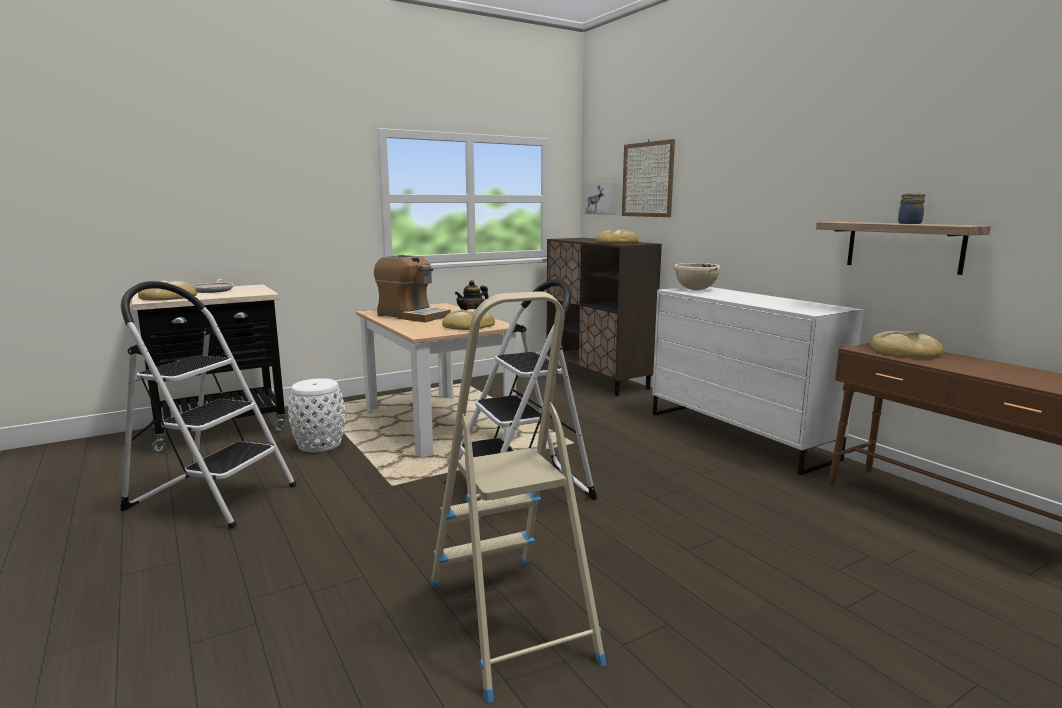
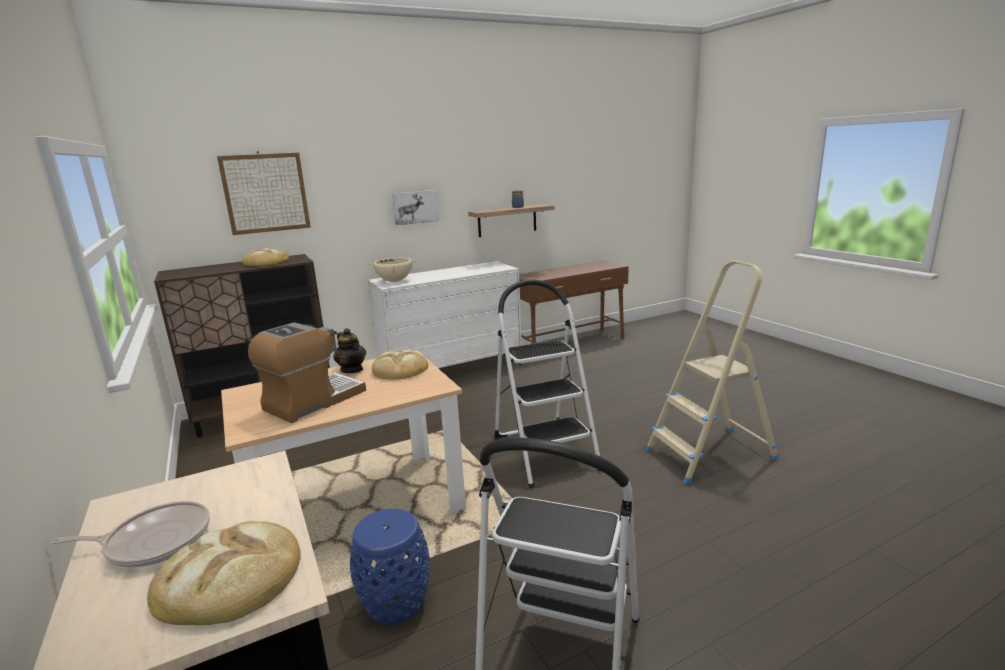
camera: 85 degrees left, 5 degrees up
(319, 445) = (395, 602): white stool -> blue stool
(602, 198) = (184, 220): picture -> picture (415, 207)
(904, 351) = (538, 275): bread -> none

